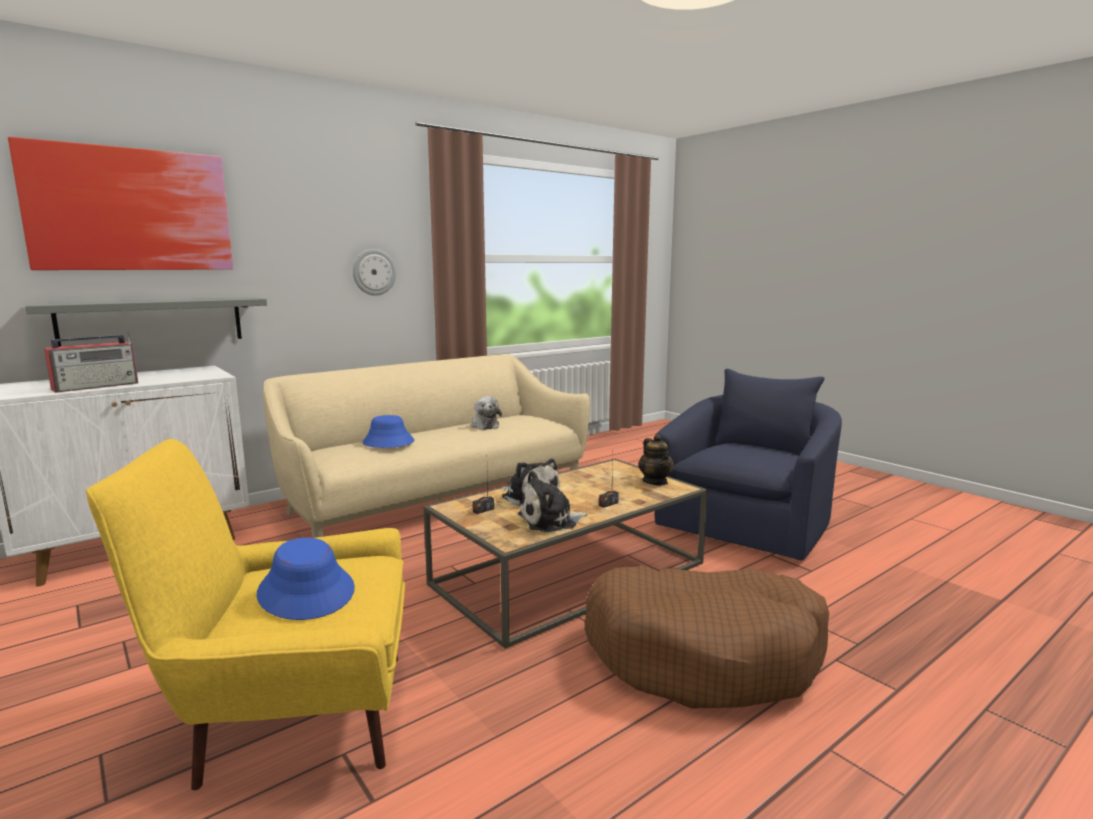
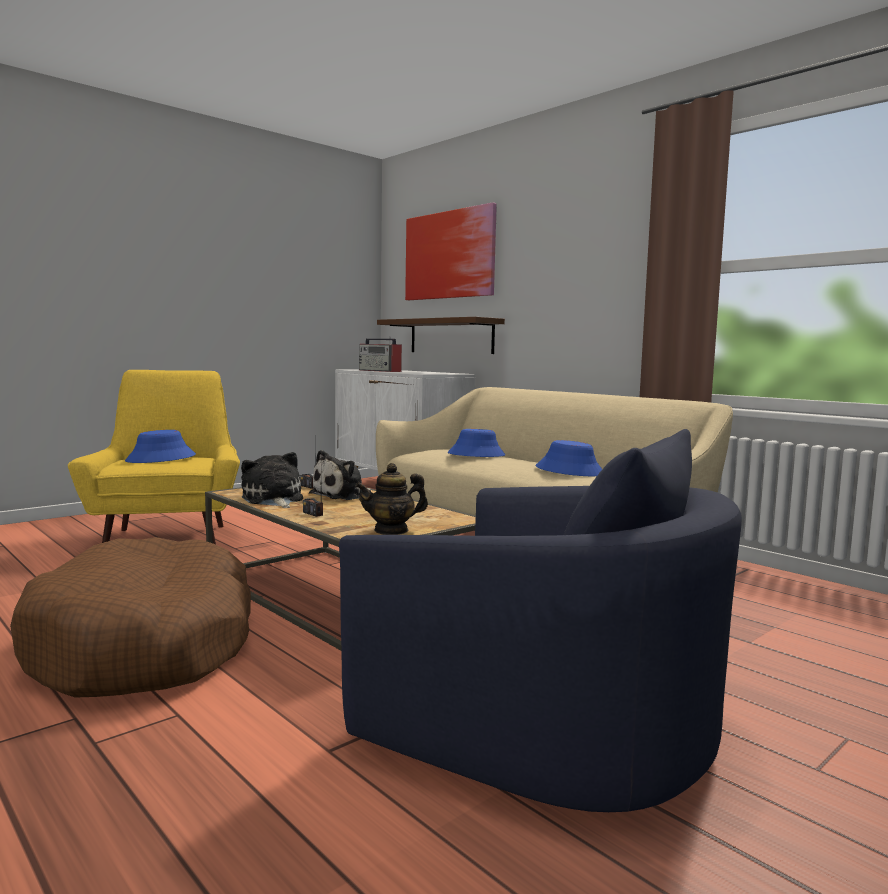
camera: 85 degrees right, 5 degrees down
(153, 322) = (451, 336): grey shelf -> brown shelf
(374, 272) = (599, 292): wall clock -> none
(484, 425) = (569, 471): plush toy -> blue hat

